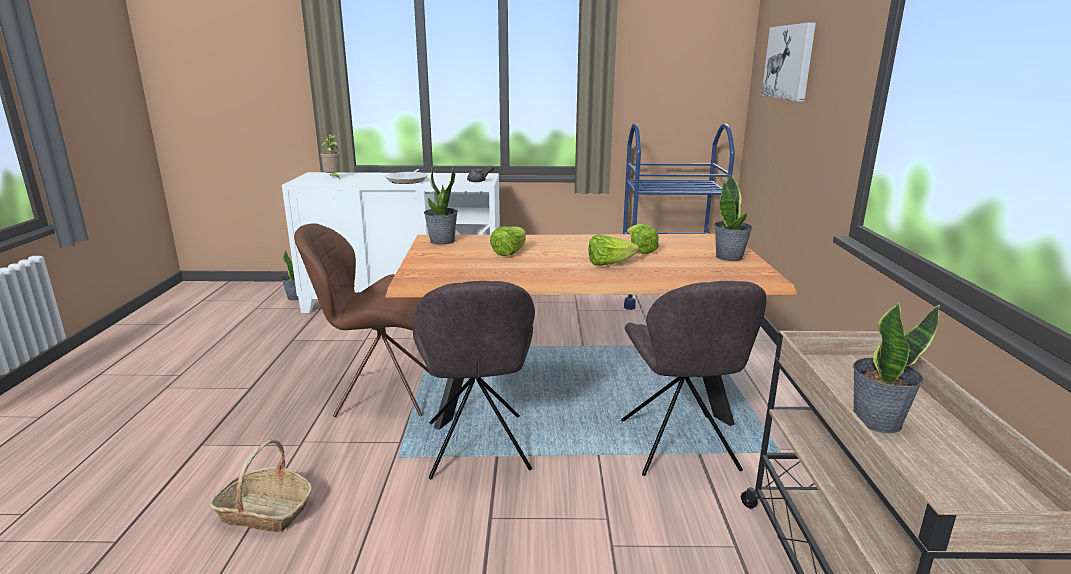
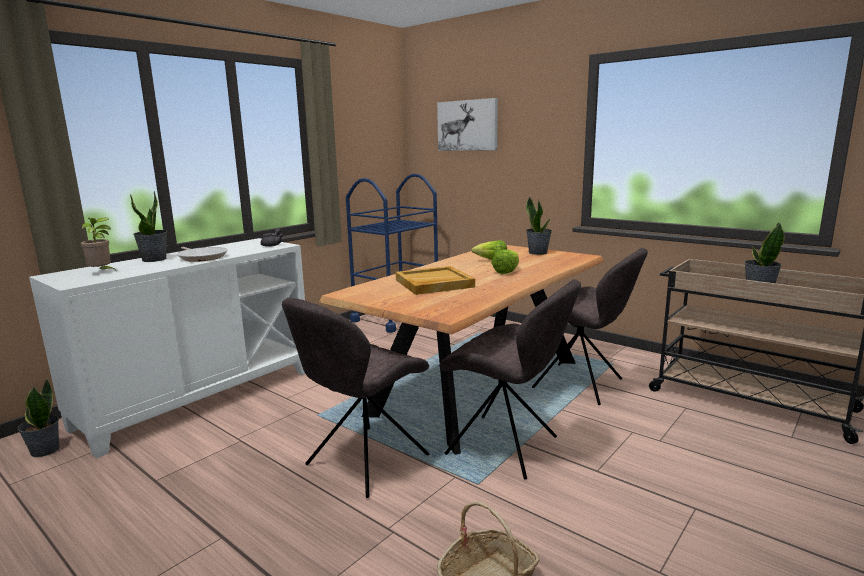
camera: 50 degrees left, 5 degrees down
(382, 395) = (364, 462): brown chair -> grey chair
(442, 241) = (361, 292): potted plant -> potted plant (154, 259)
(510, 252) = (433, 283): lettuce -> beige tray

